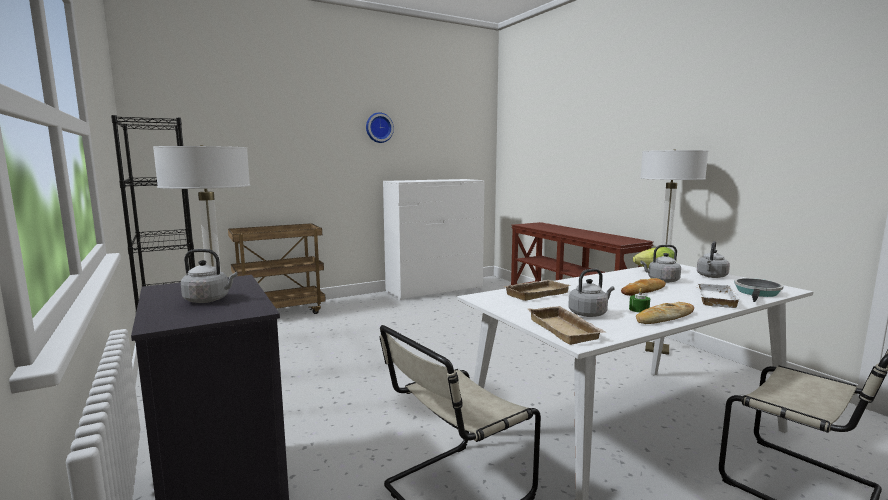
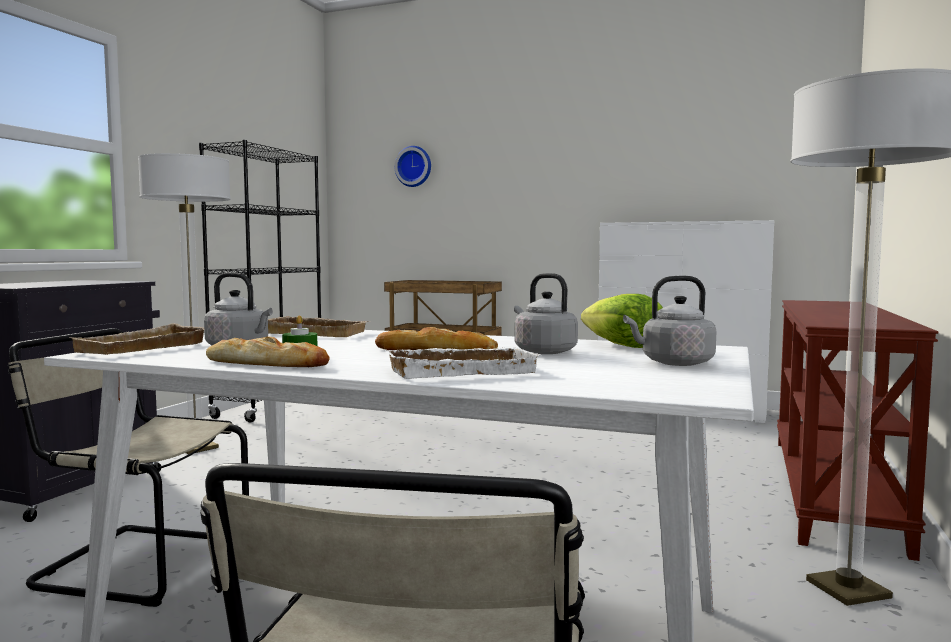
camera: 50 degrees right, 5 degrees down
(209, 300) = (46, 283): grey kettle -> none
(379, 127) = (609, 145): wall clock -> wall clock (414, 166)
(757, 293) = (589, 383): frying pan -> none

